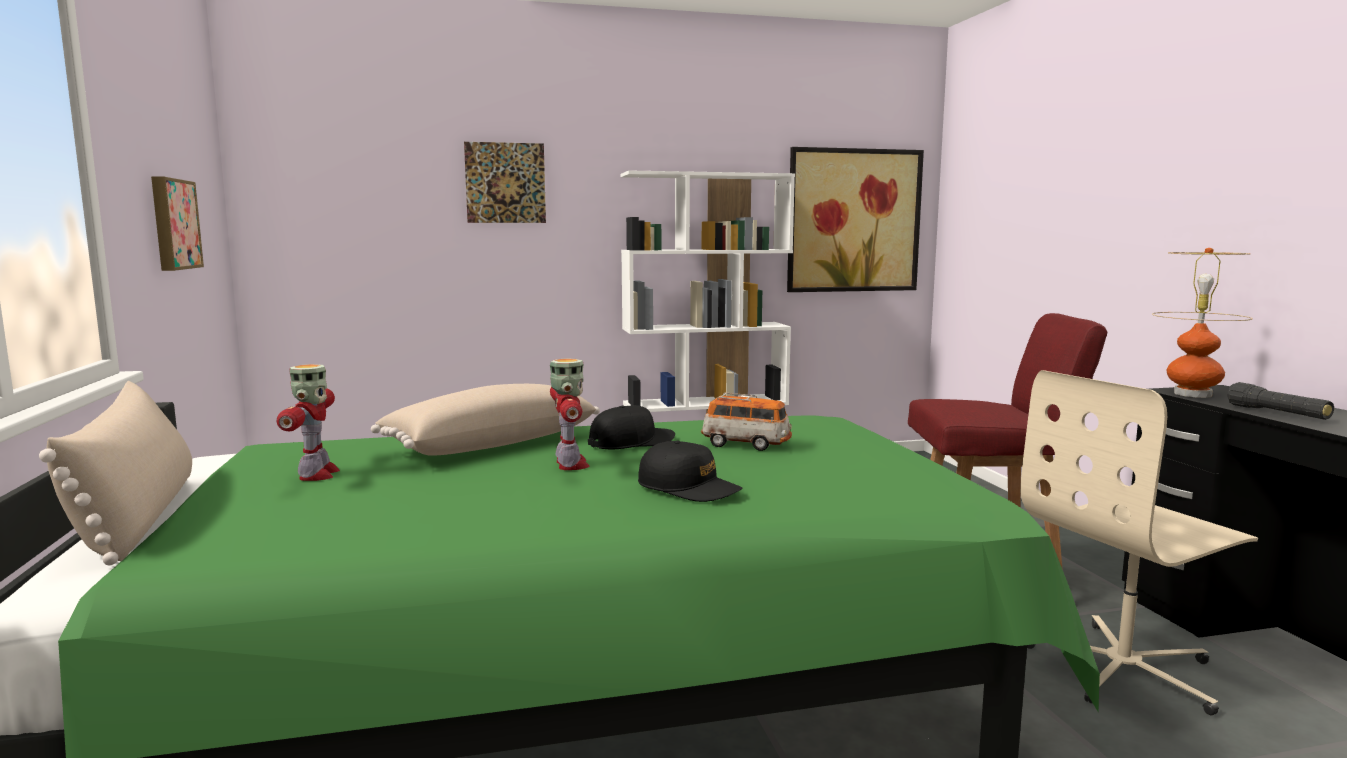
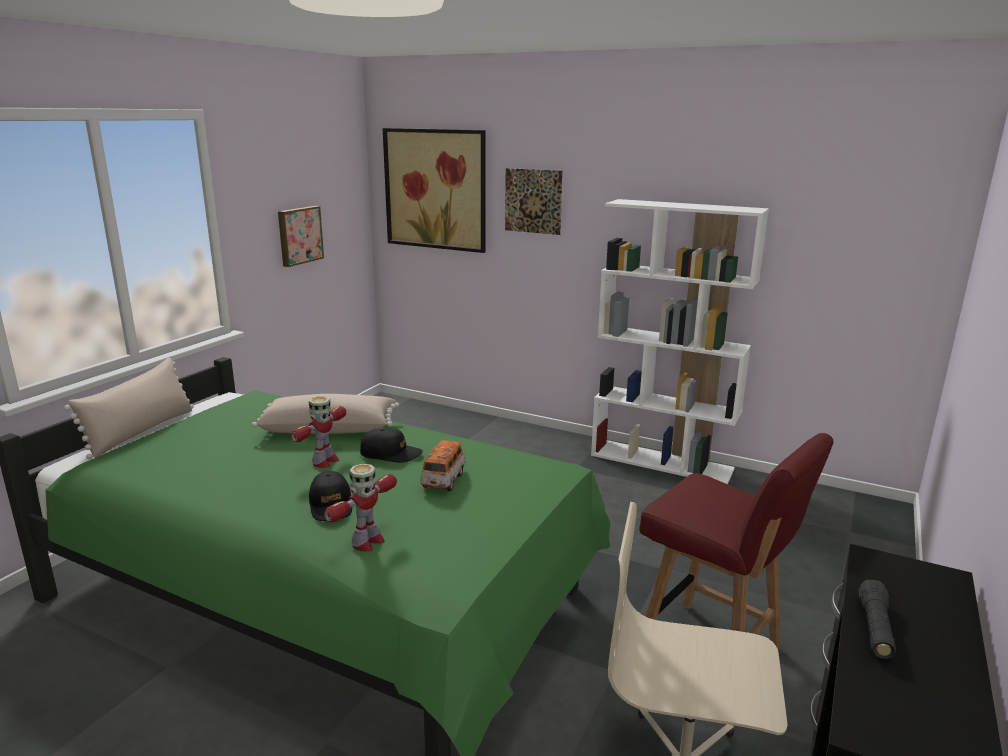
camera: 40 degrees right, 10 degrees up
(317, 475) = (225, 427): toy robot -> toy robot (367, 542)
(746, 444) = (443, 480): toy car -> toy car turned 135 degrees counterclockwise
(853, 221) = (855, 257): picture -> picture (435, 189)
(1192, 394) = (878, 570): table lamp -> none

